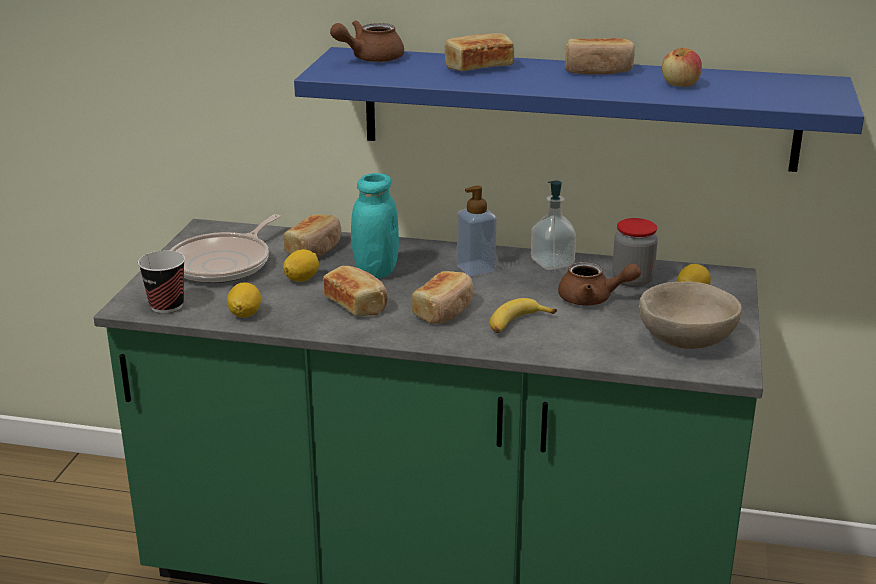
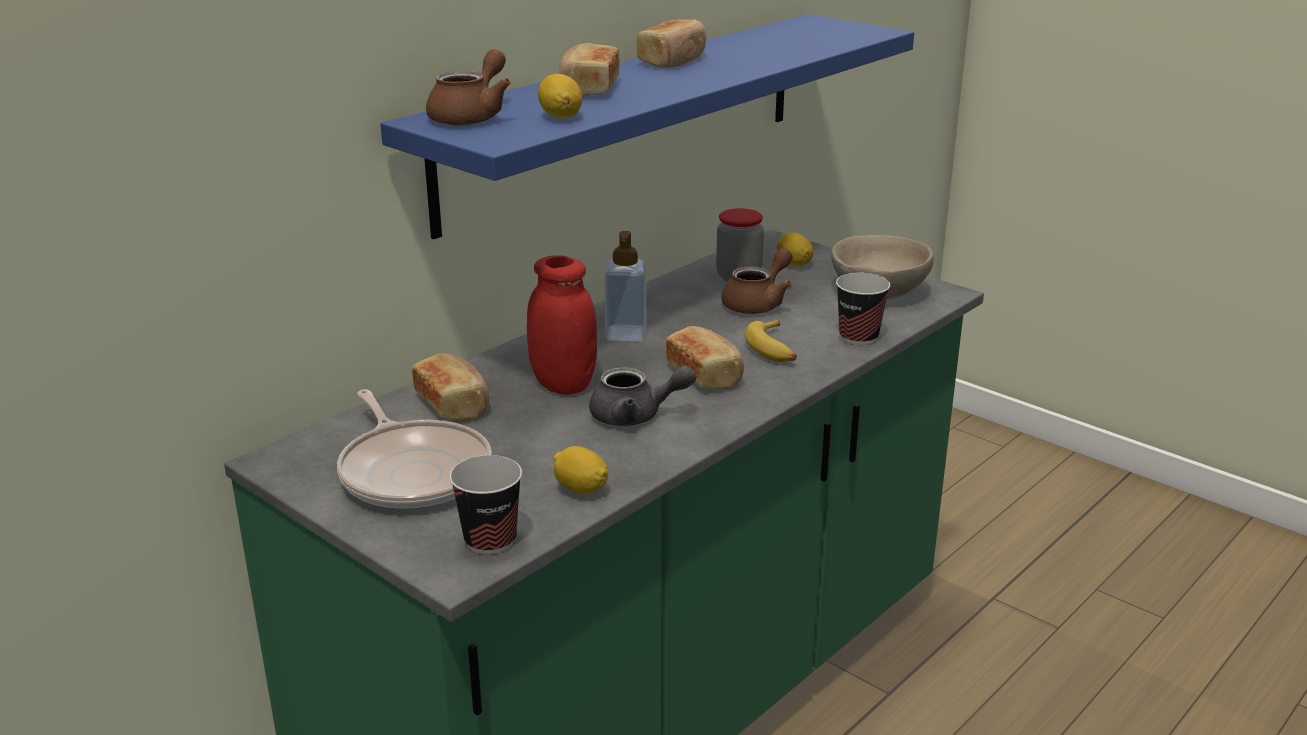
camera: 60 degrees left, 0 degrees up
(302, 279) = (527, 431): lemon -> lemon (560, 117)
(357, 304) = (636, 416): bread -> grey teapot
(370, 58) = (472, 116): brown teapot -> brown teapot turned 150 degrees counterclockwise
(375, 271) = (563, 385): turquoise jar -> red jar
(552, 263) = (658, 297): soap dispenser -> none
(583, 351) = (858, 337): none -> cup
(680, 84) = (760, 50): apple -> none

